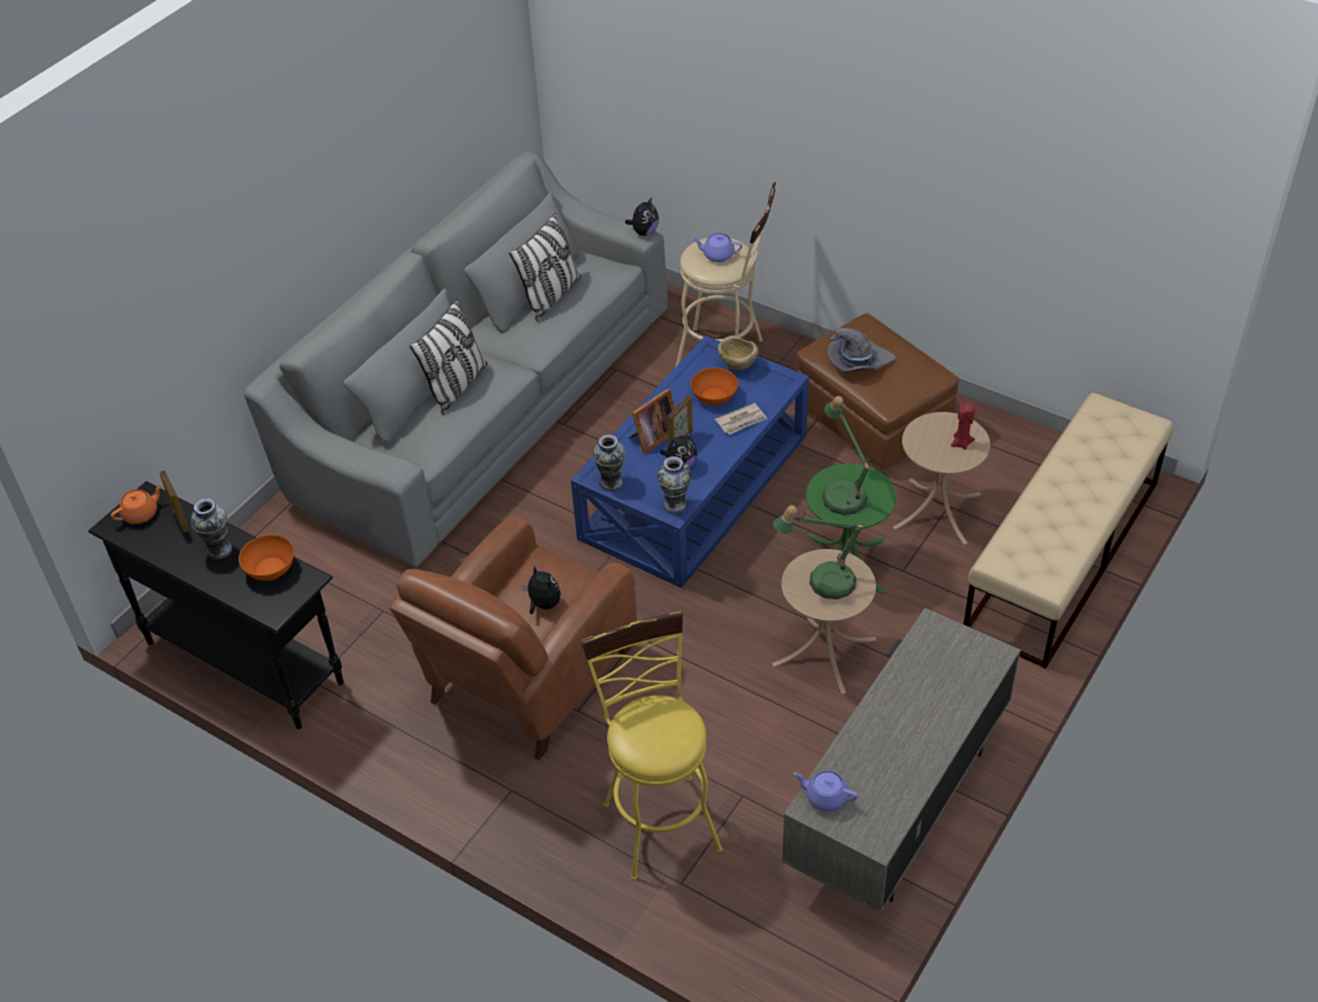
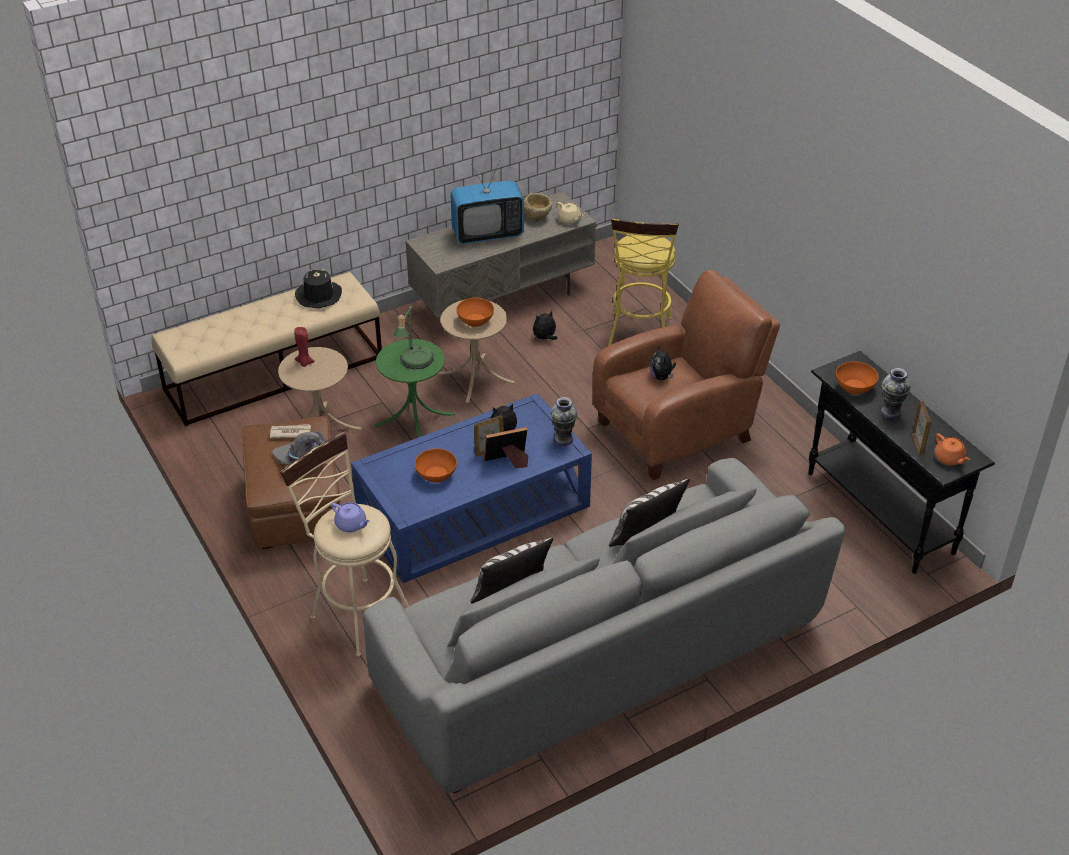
camera: 155 degrees left, 5 degrees down
(141, 514) = (949, 459): orange teapot -> orange teapot turned 105 degrees counterclockwise
(644, 232) = (381, 610): plush toy -> plush toy (545, 338)
(675, 504) = (529, 408): vase -> none
(737, 366) = (397, 491): beige bowl -> beige bowl (538, 217)
(741, 421) = (432, 447): newspaper -> newspaper (290, 432)
(823, 581) = (475, 320): table lamp -> orange bowl
(825, 797) = (569, 220): purple teapot -> beige teapot
(919, 711) = (487, 234): none -> television
(1051, 545) = (318, 296): none -> black hat

